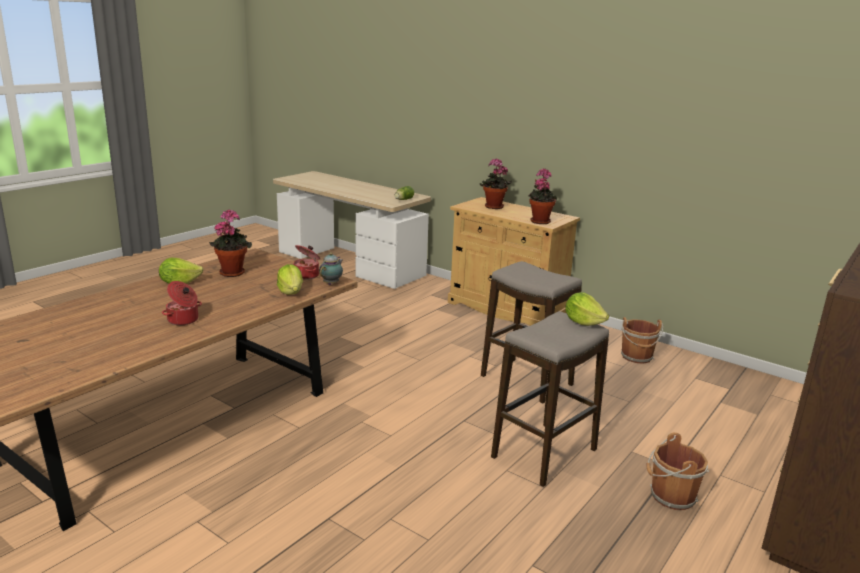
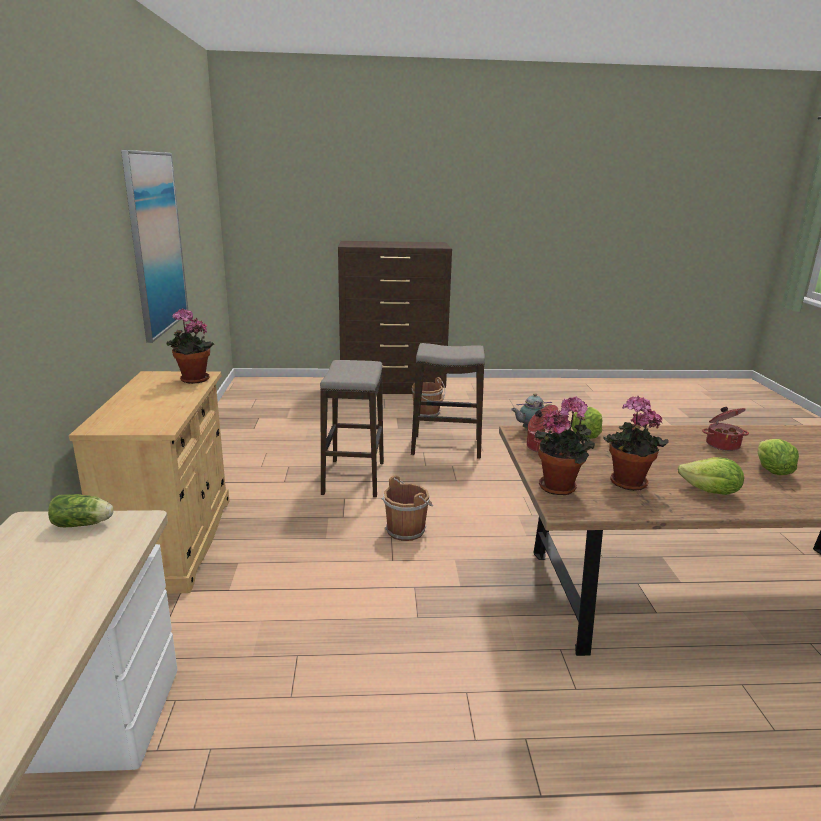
camera: 130 degrees left, 0 degrees up
(493, 207) = (145, 411): potted plant -> potted plant (560, 487)
(583, 322) = (426, 346): lettuce -> lettuce (771, 471)
(637, 357) = (239, 451): brown bucket -> brown bucket (407, 530)
(673, 145) = (156, 243): none -> picture

